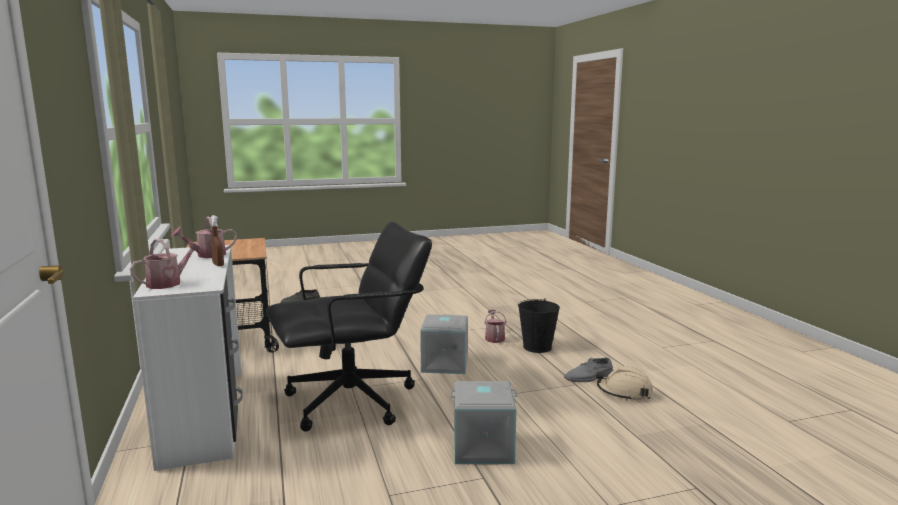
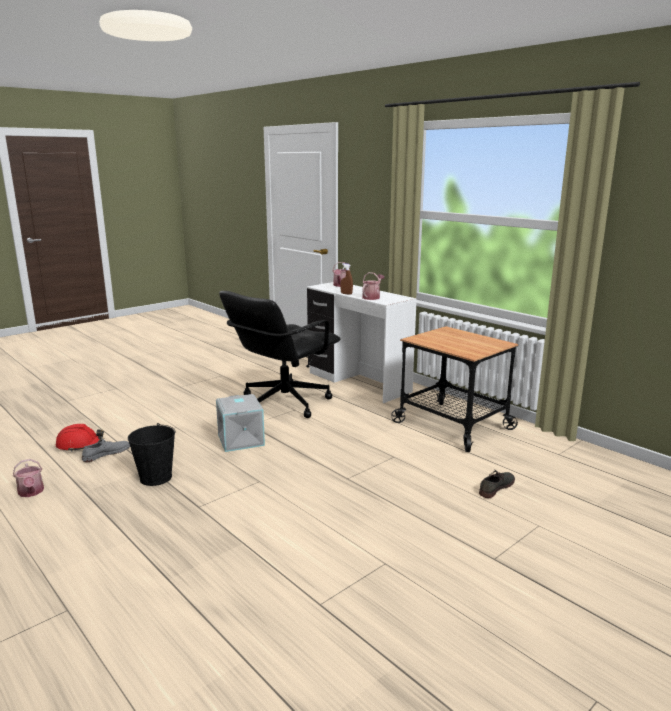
camera: 155 degrees right, 5 degrees up
(482, 448) = (185, 396): grey storage box -> none
(494, 338) = (207, 481): watering can -> watering can (31, 492)
(624, 392) = (80, 445): beige hard hat -> red hard hat

